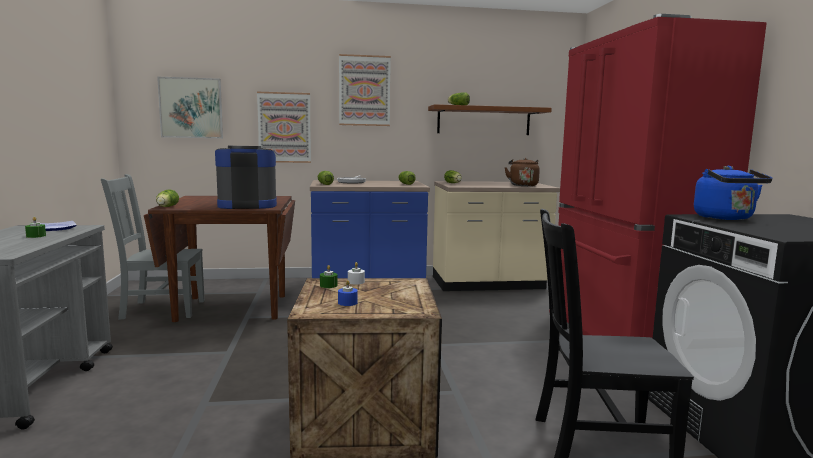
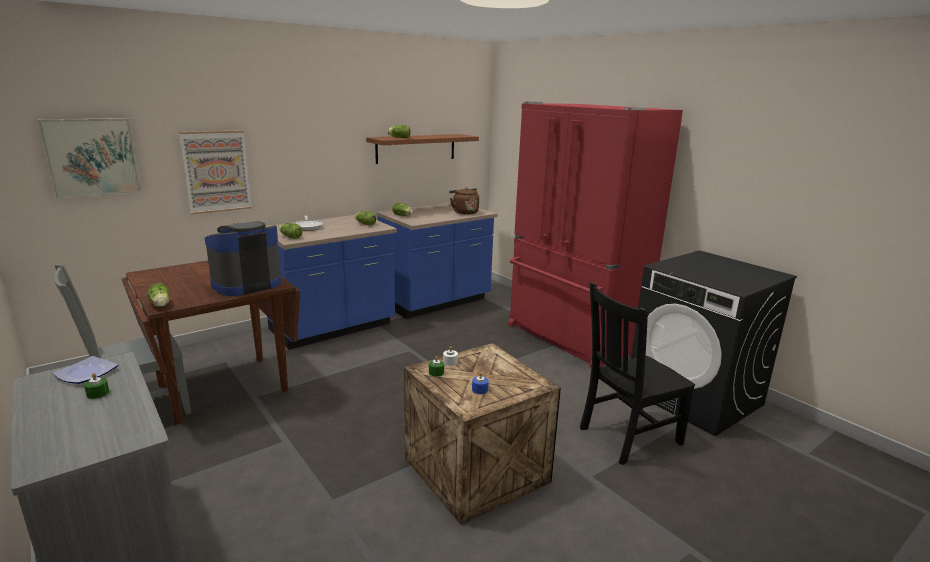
camera: 30 degrees left, 10 degrees up
(364, 90) = (302, 124): picture -> none
(489, 284) = (436, 302): beige counter -> blue counter
(726, 218) = (681, 266): blue kettle -> none

